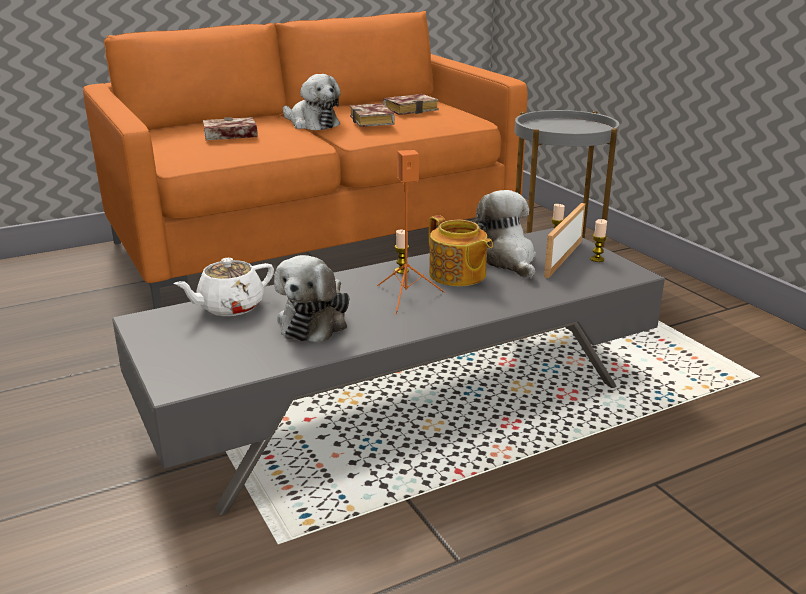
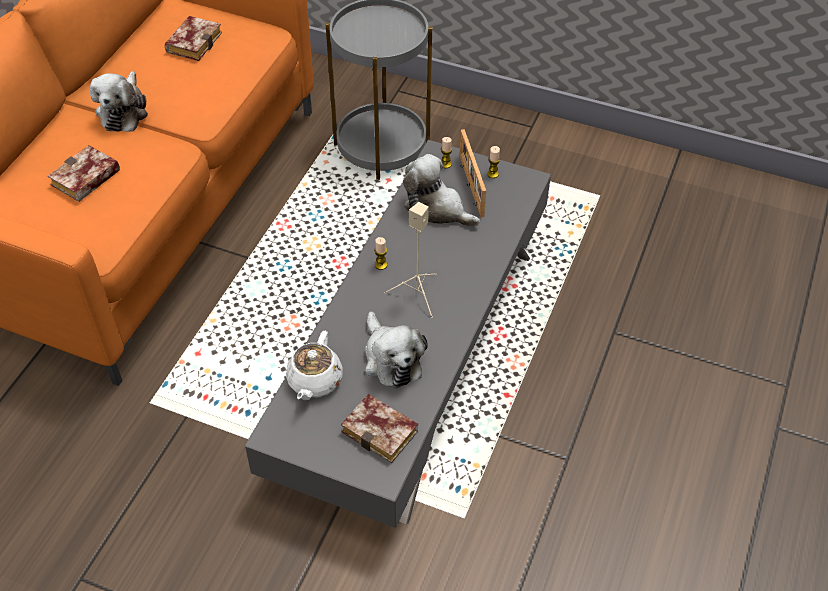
camera: 40 degrees left, 25 degrees up
(311, 124) = (123, 111): plush toy -> plush toy turned 90 degrees clockwise
(373, 121) = (189, 85): book -> book (383, 432)
(406, 297) = (418, 295): orange speaker -> beige speaker
(457, 275) = (424, 248): teapot -> none

